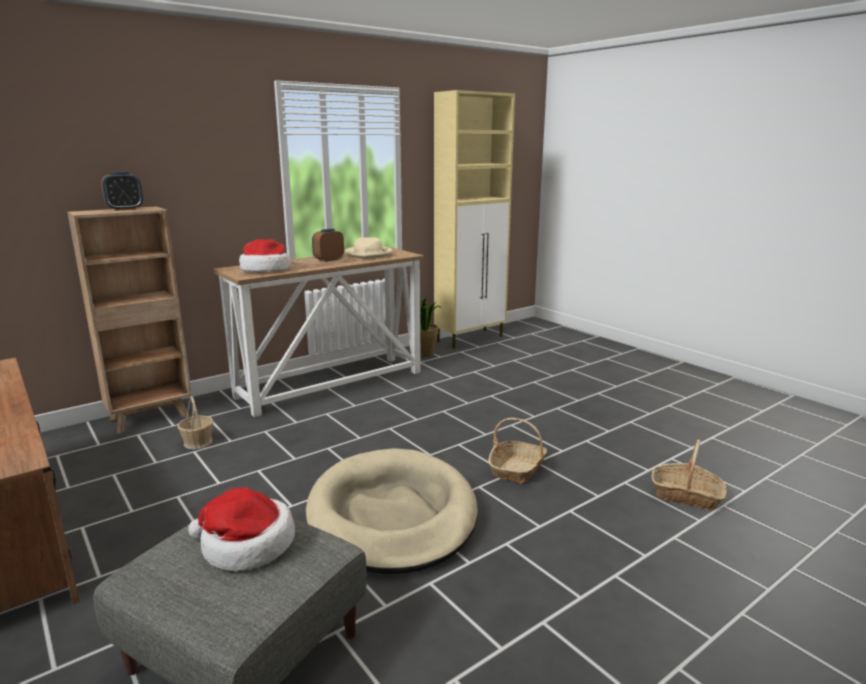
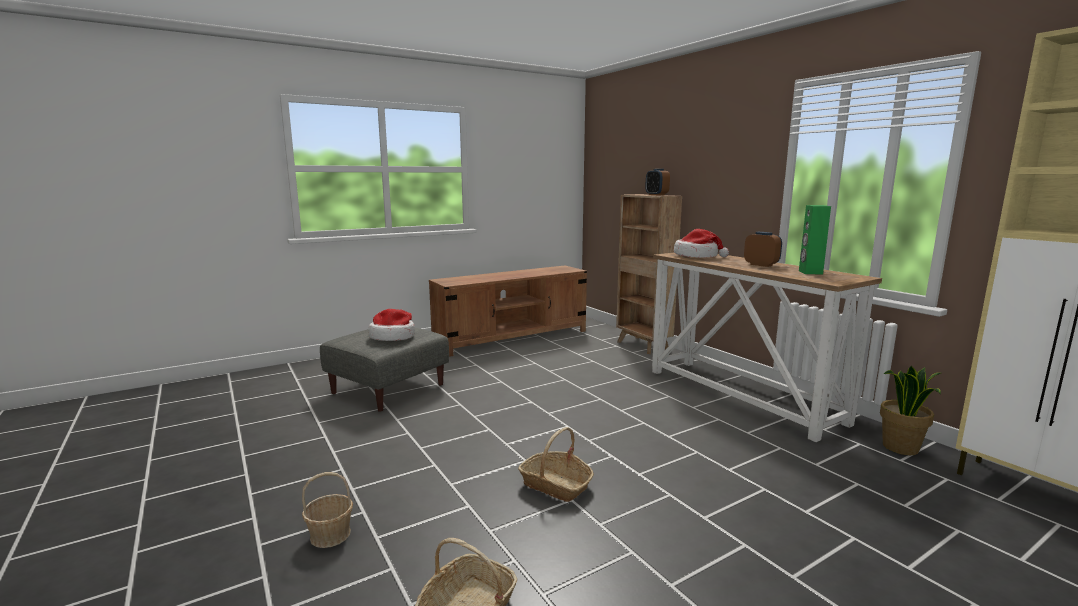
camera: 95 degrees right, 5 degrees down
(198, 442) = (606, 360): basket -> basket (330, 535)
(369, 254) = (810, 272): beige hat -> green speaker
(392, 515) = (492, 422): beige dog bed -> none

